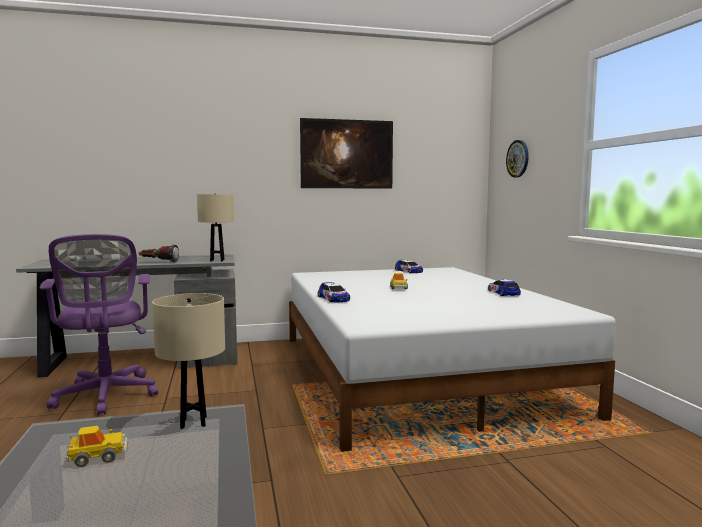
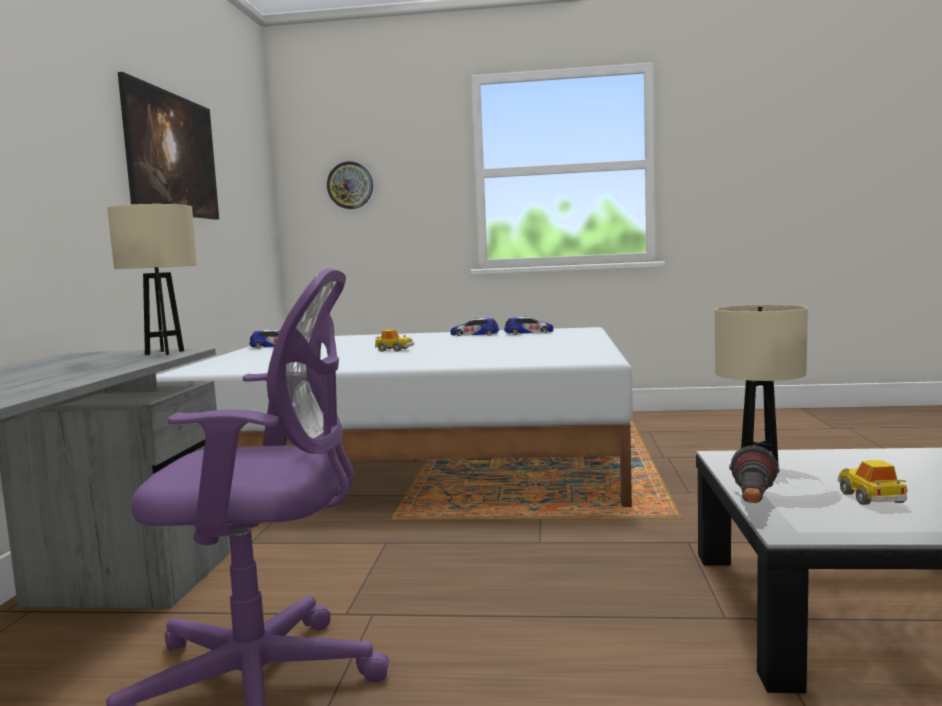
camera: 70 degrees left, 0 degrees up
(158, 262) = (86, 372): flashlight -> flashlight (753, 504)
(333, 298) = (430, 364): toy car -> toy car (529, 332)

